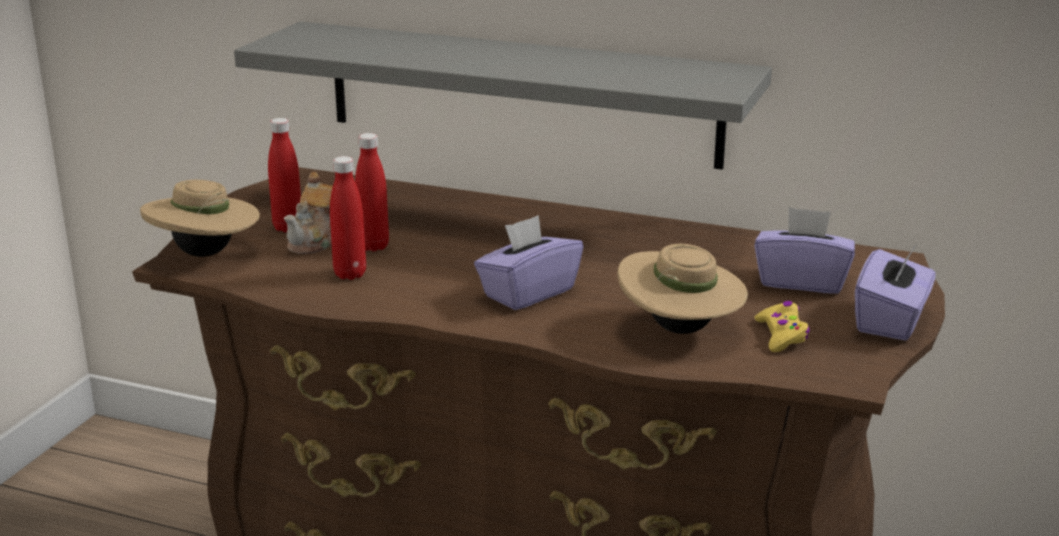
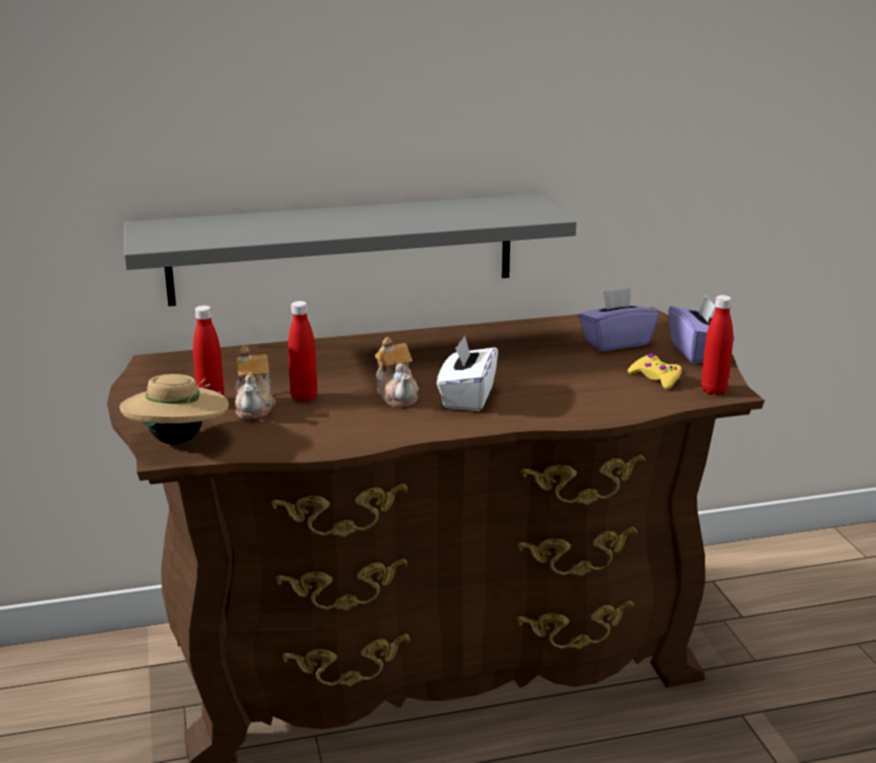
camera: 35 degrees left, 0 degrees up
(350, 274) = (321, 422): red bottle -> red bottle (713, 390)
(463, 269) = (397, 395): none -> teapot
(528, 293) = (467, 397): purple tissue box -> white tissue box
(680, 330) = (596, 392): beige hat -> none

